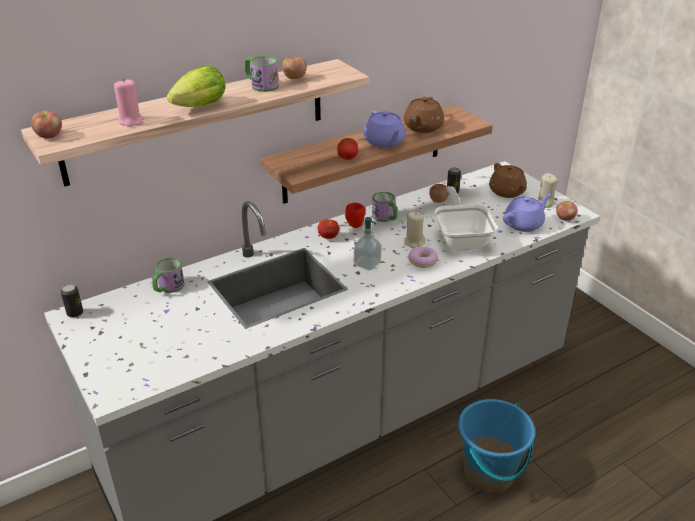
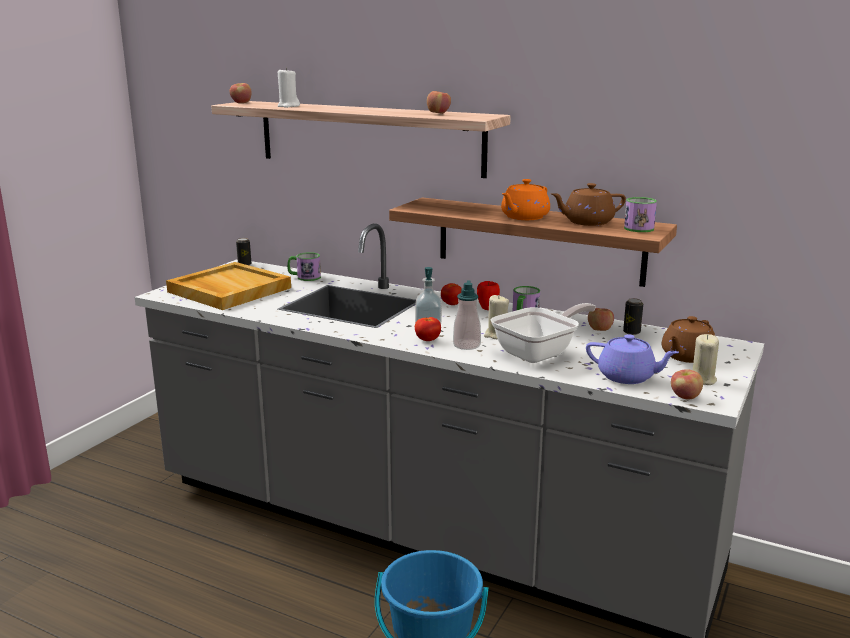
camera: 60 degrees right, 15 degrees down
(131, 121) = (288, 106): pink candle -> white candle
(152, 344) = (228, 290): none -> beige tray
(197, 108) = (334, 109): lettuce -> none
(261, 85) = (406, 111): mug -> mug (638, 227)
(347, 158) = (466, 213): tomato -> tomato (427, 340)
(384, 142) = (524, 217): purple teapot -> orange teapot
(423, 261) = (466, 345): donut -> soap dispenser

